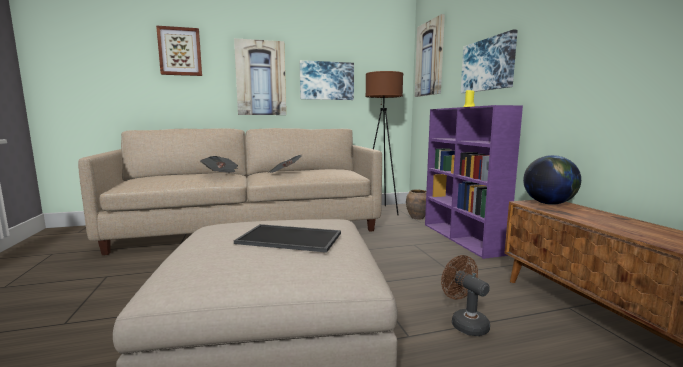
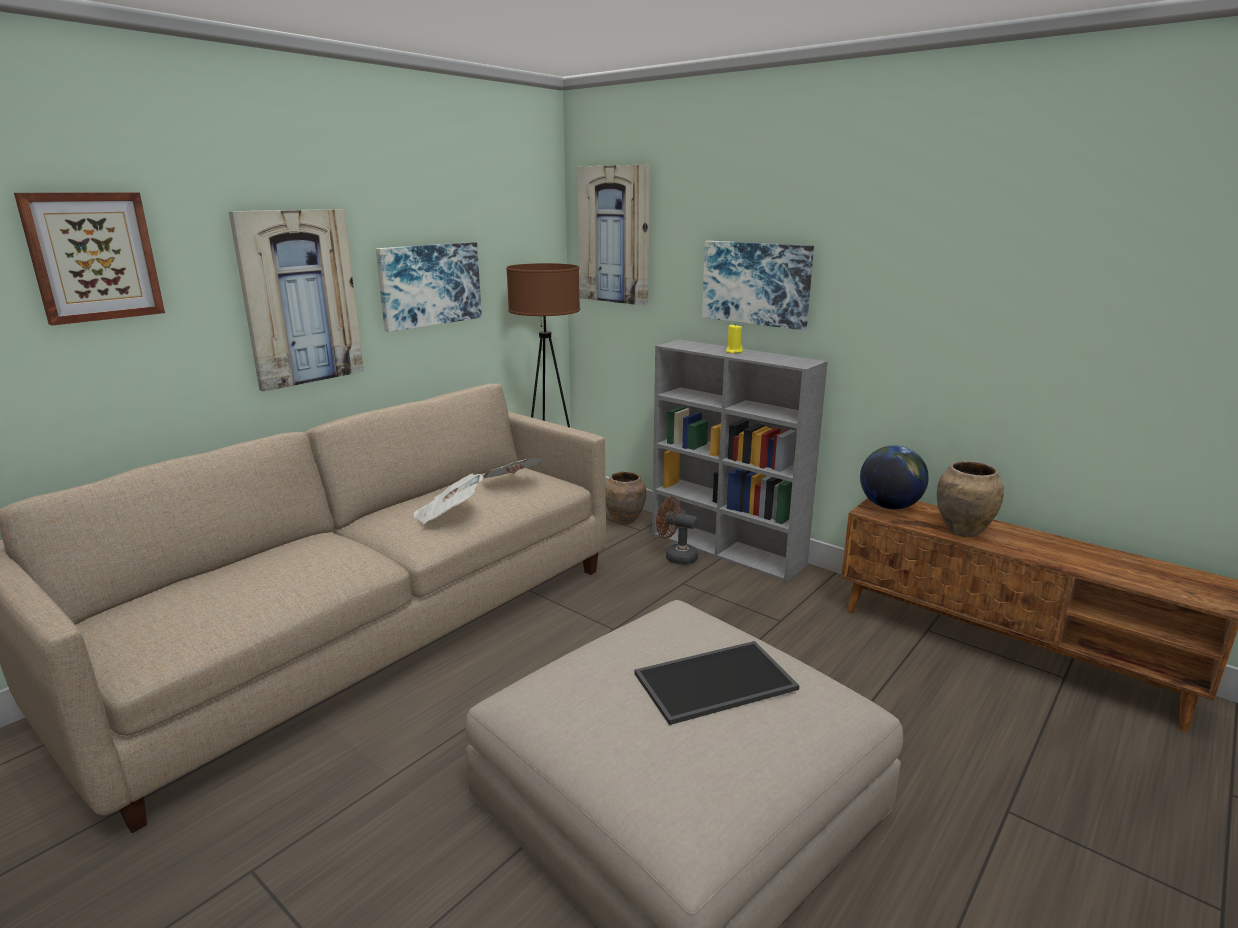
camera: 35 degrees left, 10 degrees up
(221, 175) = (339, 557): newspaper -> newspaper (513, 484)
(462, 238) = (728, 549): purple bookcase -> grey bookcase
(465, 323) = (867, 696): brown fan -> brown fan (676, 556)
(596, 220) = (963, 531): none -> brown vase

